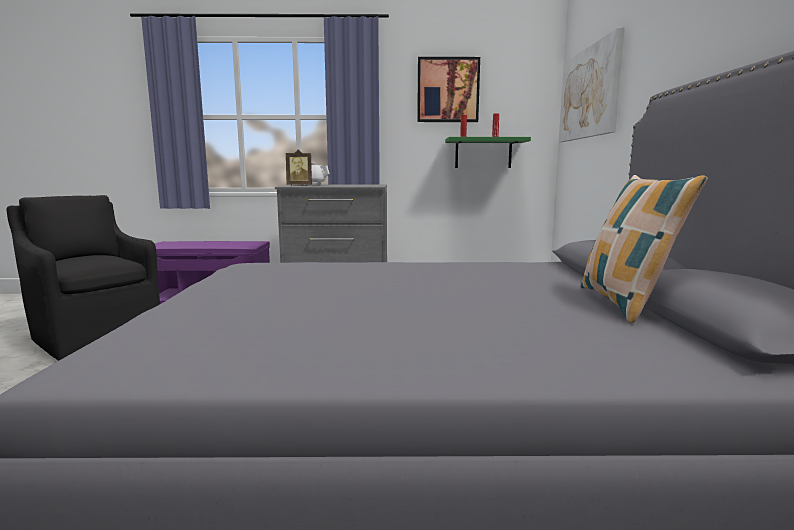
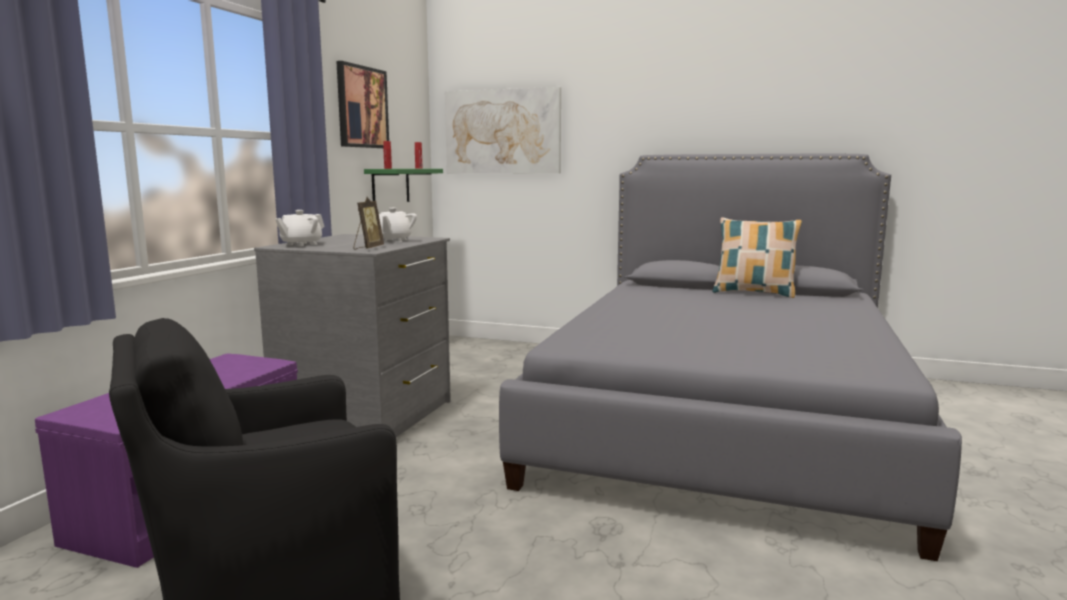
camera: 70 degrees left, 0 degrees up
(349, 185) = (393, 240): none -> white teapot

